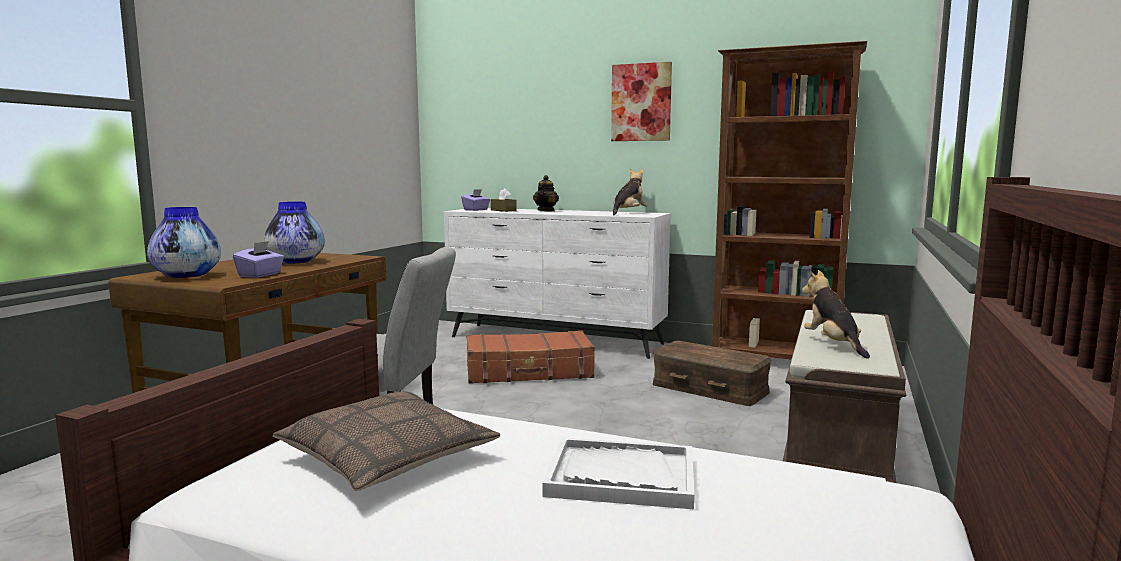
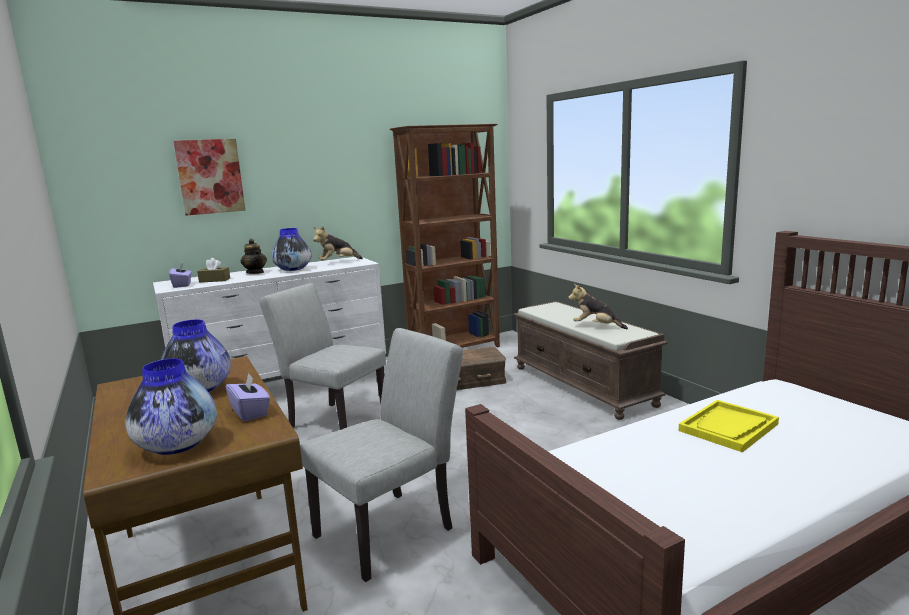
camera: 50 degrees left, 5 degrees up
(388, 458) = (650, 481): pillow -> none
(529, 372) = (332, 421): brown suitcase -> grey chair
(576, 212) = (293, 269): none -> vase
(621, 476) = (728, 427): white tray -> yellow tray
(628, 213) = (338, 262): plush toy -> plush toy turned 105 degrees counterclockwise
(641, 102) = (321, 164): picture -> picture (210, 176)

